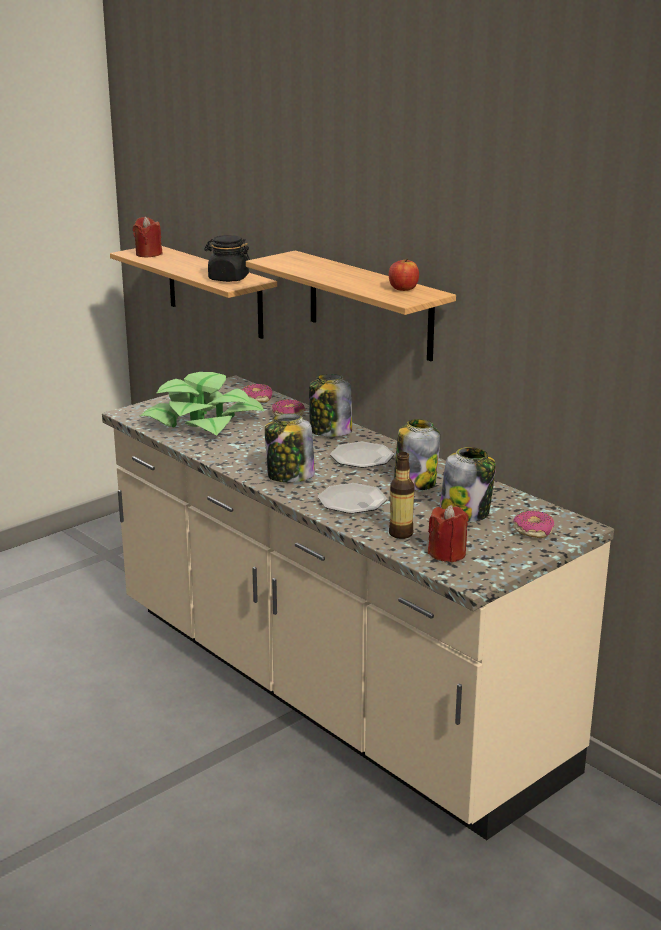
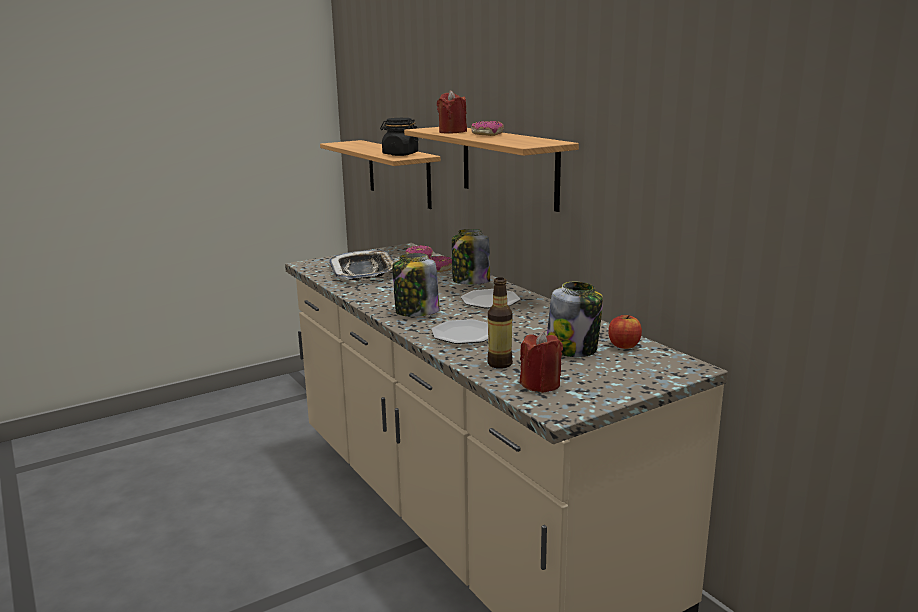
camera: 10 degrees right, 5 degrees down
(148, 254) = (349, 144): red candle -> red candle (452, 132)
(203, 422) = (364, 271): potted plant -> tray
(403, 289) = (530, 140): apple -> apple (624, 345)
(415, 482) = (532, 322): jar -> none
(533, 530) = (639, 368): donut -> donut (487, 134)

